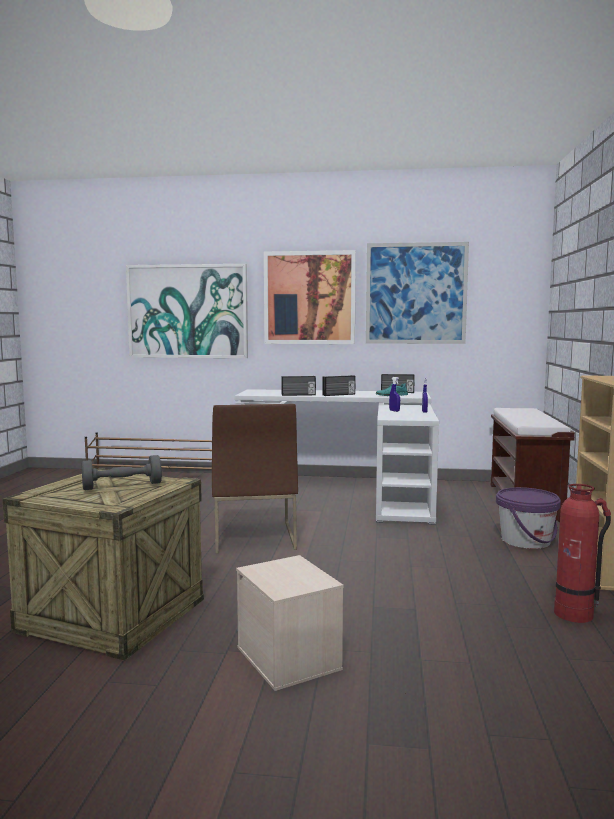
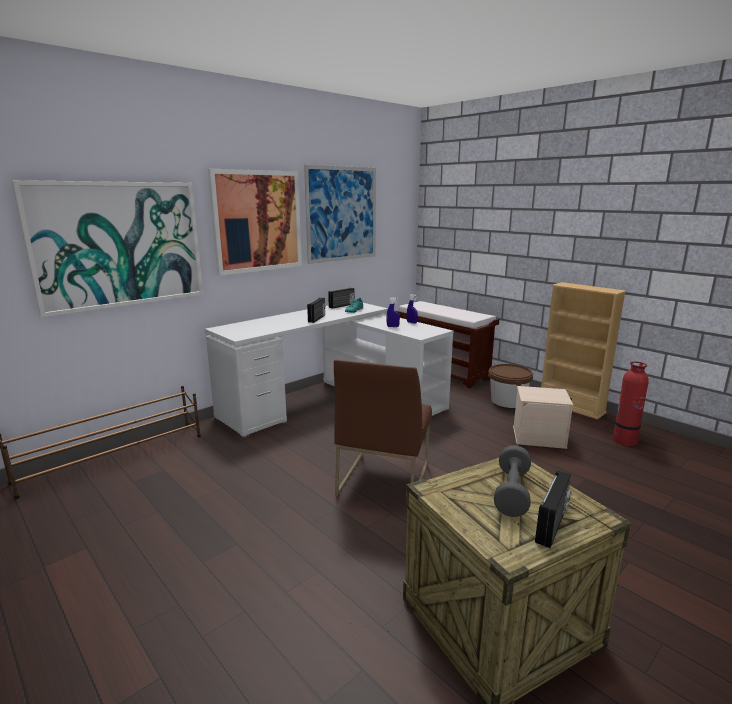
camera: 50 degrees left, 10 degrees up
(253, 536) = (383, 479): brown chair -> brown chair turned 75 degrees clockwise
(290, 658) = (641, 558): beige storage box -> beige storage box (539, 437)
(298, 395) = (289, 326): radio -> radio (553, 525)
(525, 541) = (507, 401): purple bucket -> brown bucket

